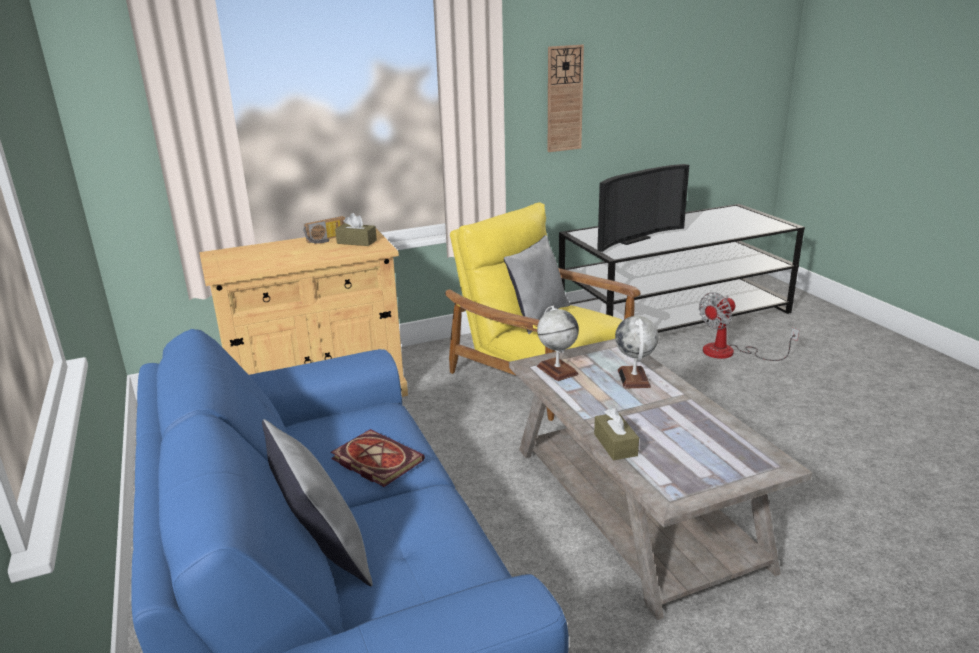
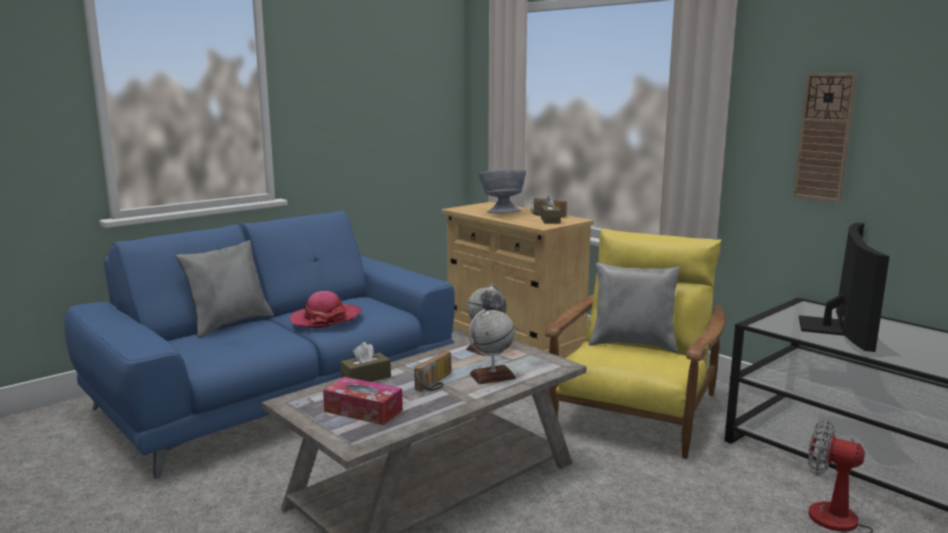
camera: 70 degrees right, 10 degrees down
(285, 255) = (502, 213): none -> grey bowl
(374, 460) = (326, 318): book -> hat
(630, 239) = (834, 327): television -> television turned 105 degrees counterclockwise
(643, 407) = (436, 383): none -> radio
(702, 454) = (363, 411): none -> tissue box

